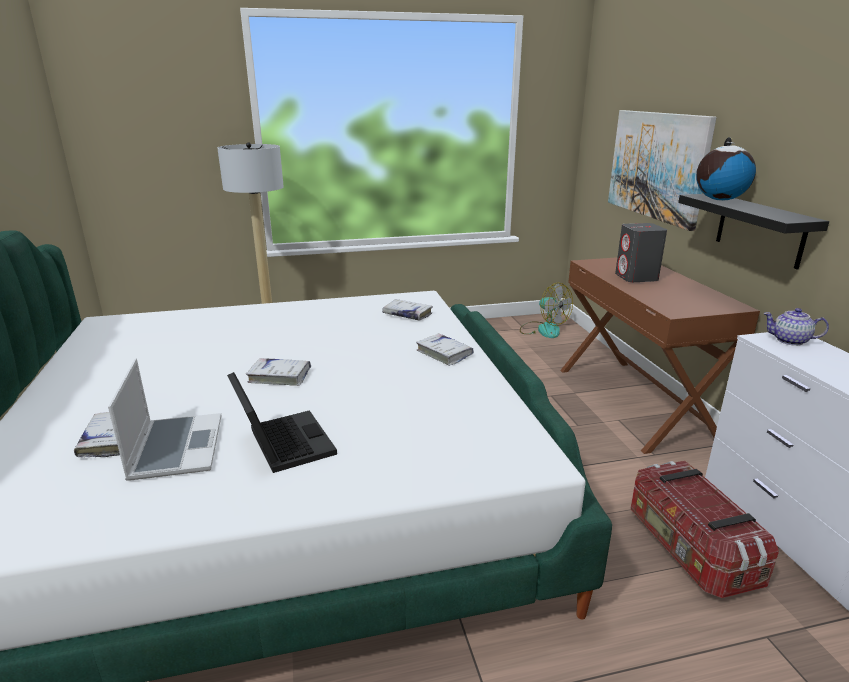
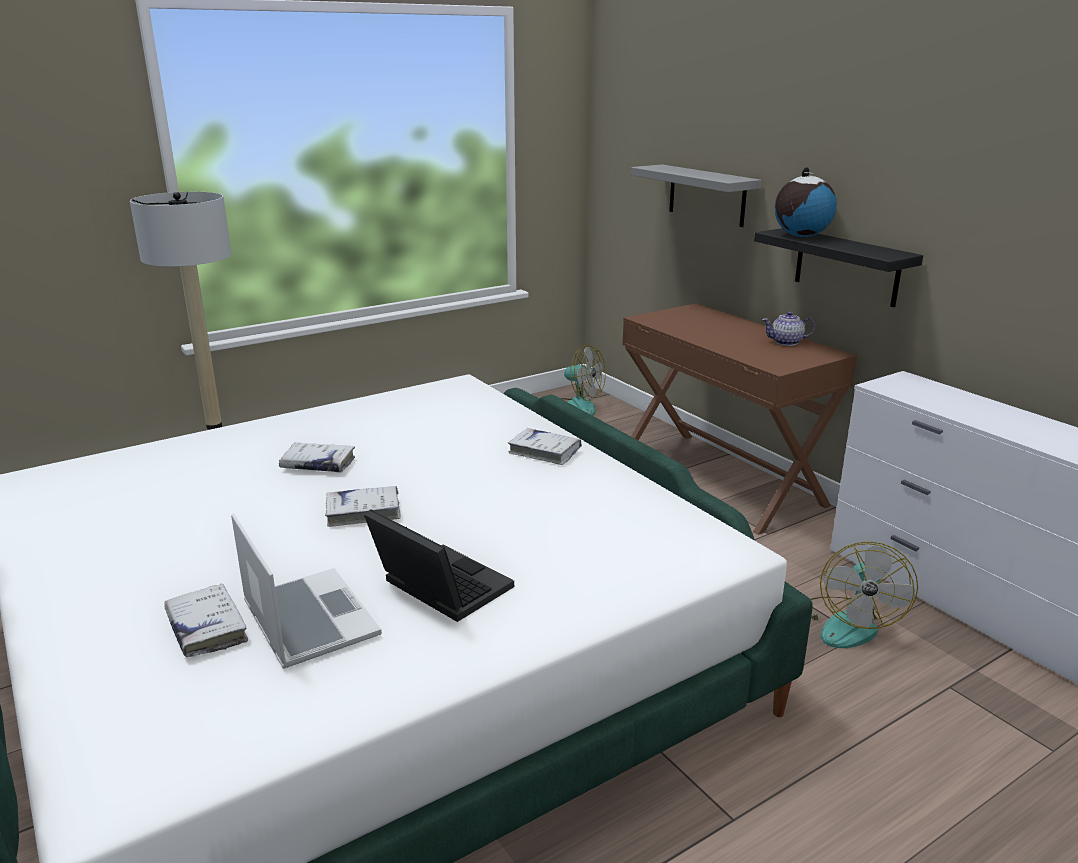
camera: 20 degrees left, 0 degrees up
(407, 314) = (460, 410): white book -> white book (318, 465)
(636, 277) = (711, 331): grey speaker -> none
(657, 165) = (707, 195): picture -> grey shelf
(689, 549) = (847, 623): storage box -> fan
(790, 341) = (905, 384): teapot -> teapot (786, 342)

